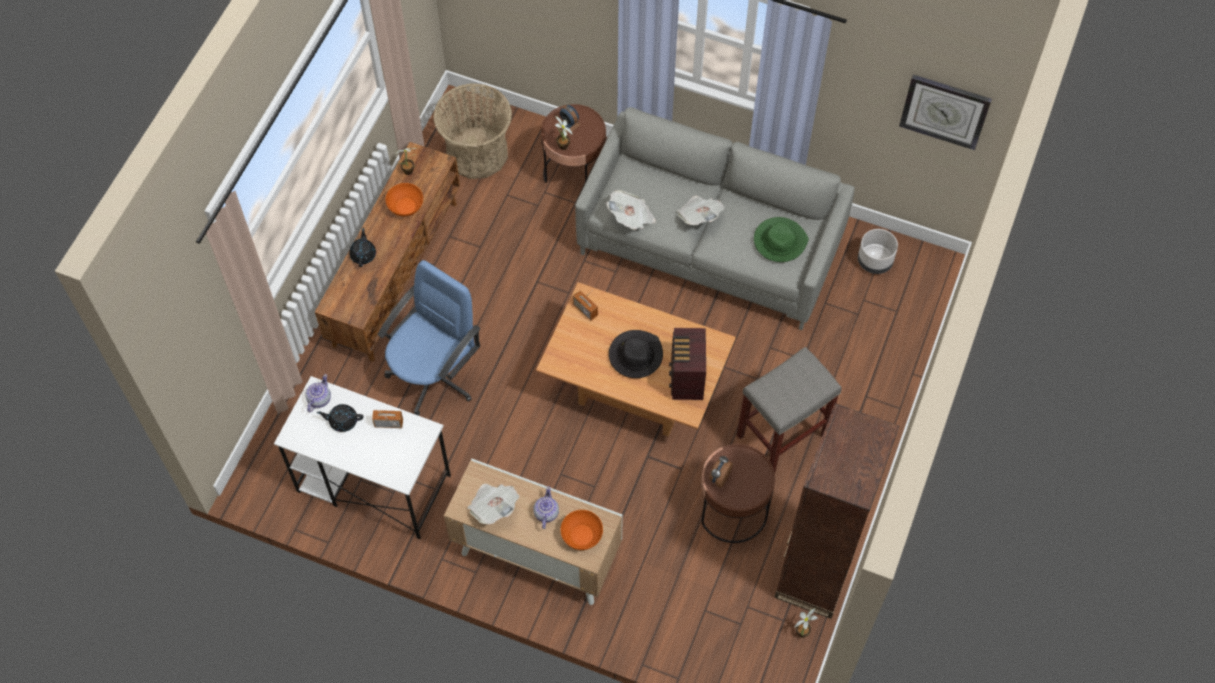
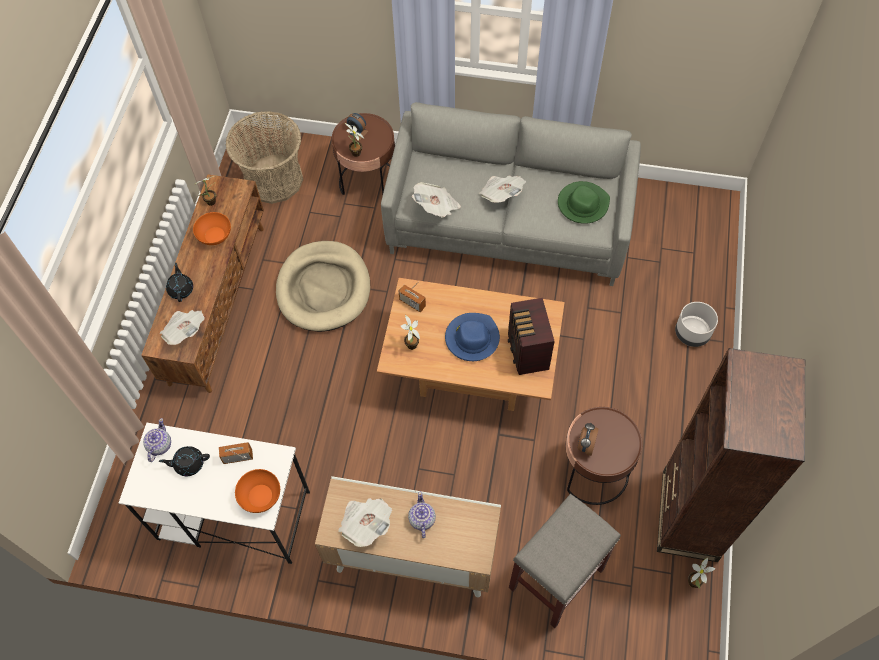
camera: 10 degrees left, 0 degrees up
(360, 297) = (185, 331): none -> newspaper
(434, 375) = (274, 394): blue office chair -> none
(505, 278) = (324, 288): none -> beige dog bed
(574, 352) = (411, 347): none -> potted plant
(581, 535) = (464, 536): orange bowl -> orange bowl (260, 496)
(635, 355) = (472, 338): black hat -> blue hat
(781, 437) = (621, 390): grey stool -> grey stool (556, 580)
(875, 261) = (661, 211): grey planter -> grey planter (692, 333)
(945, 111) = (732, 42): wall clock -> none

